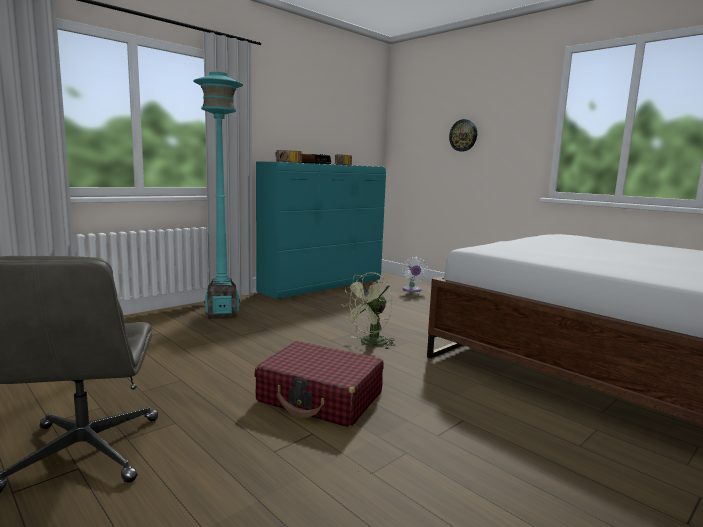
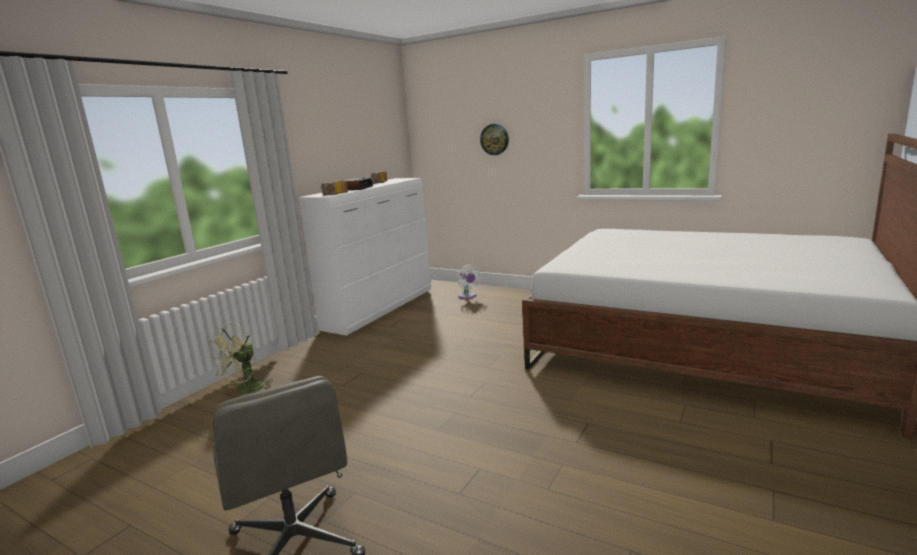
camera: 15 degrees left, 5 degrees up
(222, 314) = (304, 365): turquoise floor lamp -> none
(320, 397) = (463, 433): red suitcase -> none
(324, 286) = (382, 309): turquoise dresser -> white dresser
(369, 343) = (468, 366): green fan -> green fan (245, 390)

